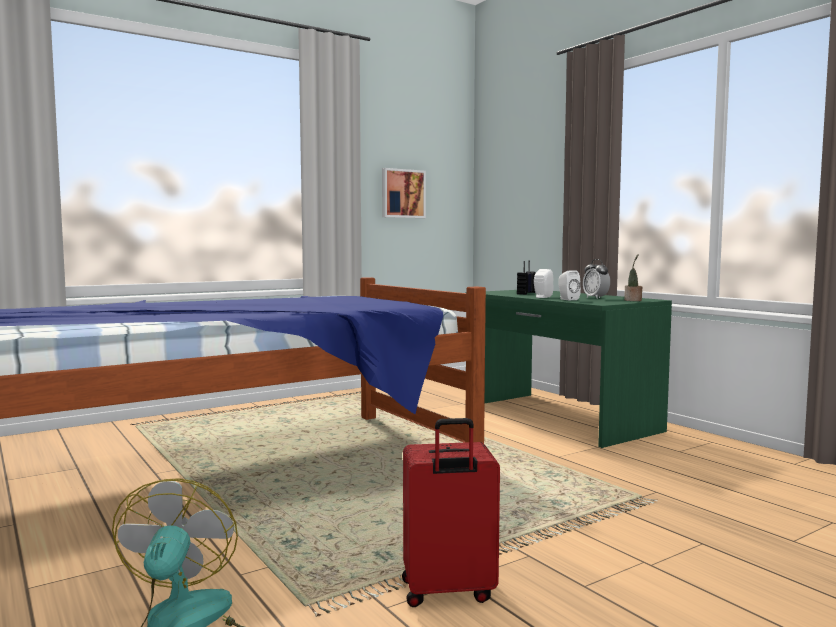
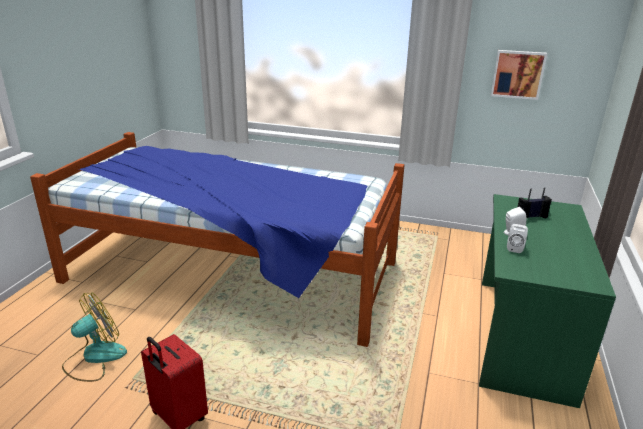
camera: 50 degrees right, 20 degrees up
(595, 298) = (554, 256): alarm clock -> none
(633, 300) = (566, 279): potted plant -> none

